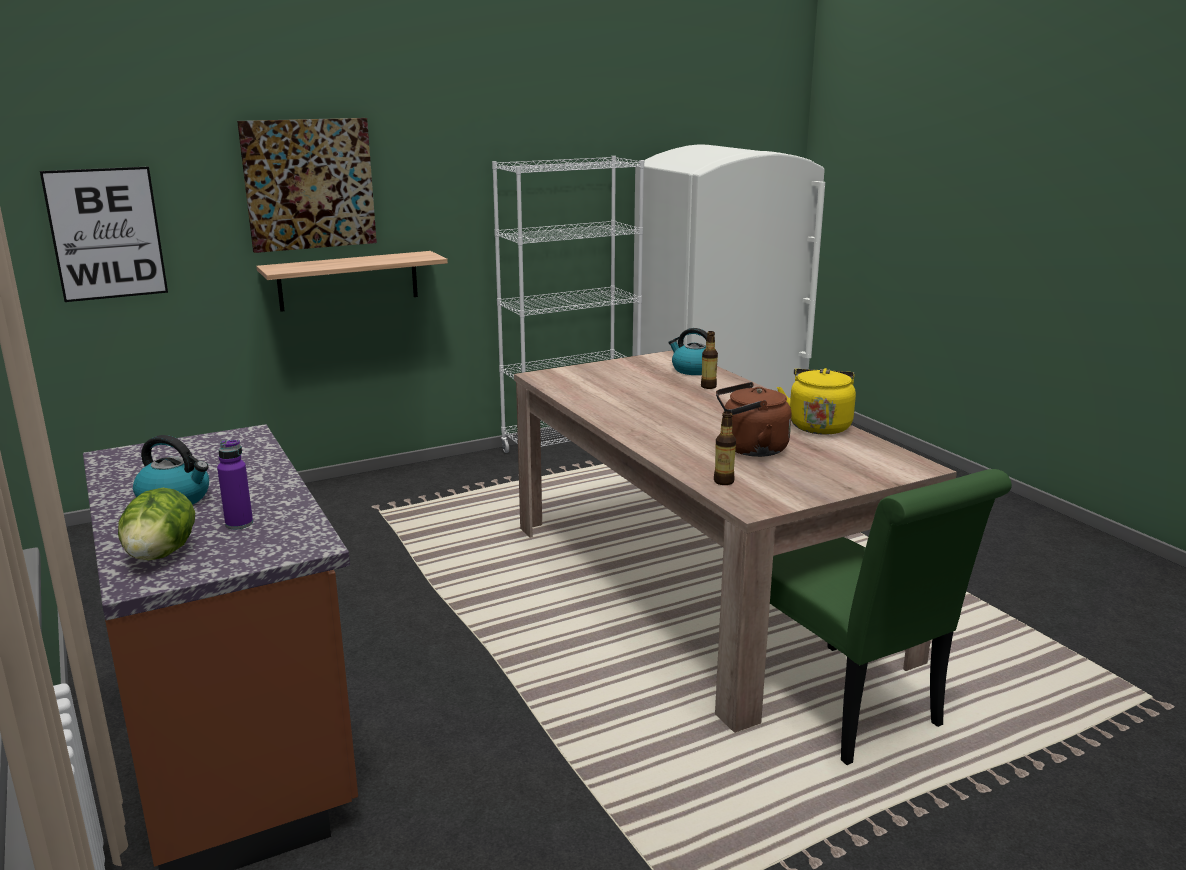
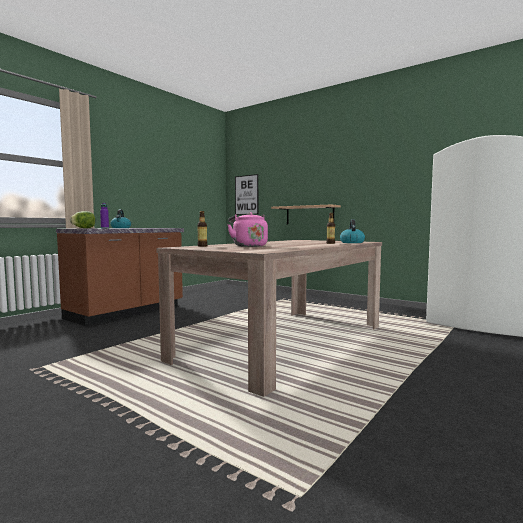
camera: 65 degrees right, 15 degrees down
(309, 184) = (300, 178): picture -> none
(571, 449) = (389, 308): white bookcase -> none
(750, 449) = (248, 246): brown kettle -> pink kettle
(819, 425) = (301, 247): yellow kettle -> none
(848, 709) = (196, 381): green chair -> none

